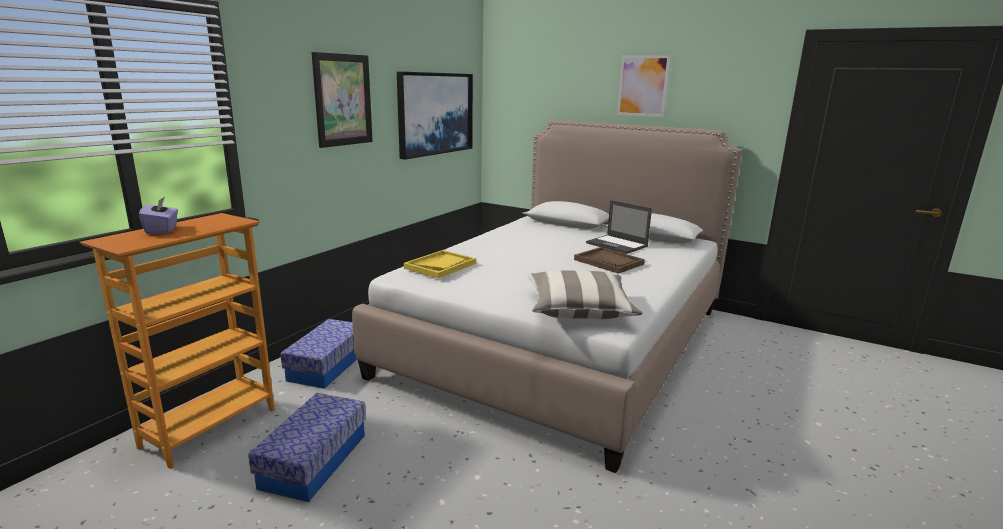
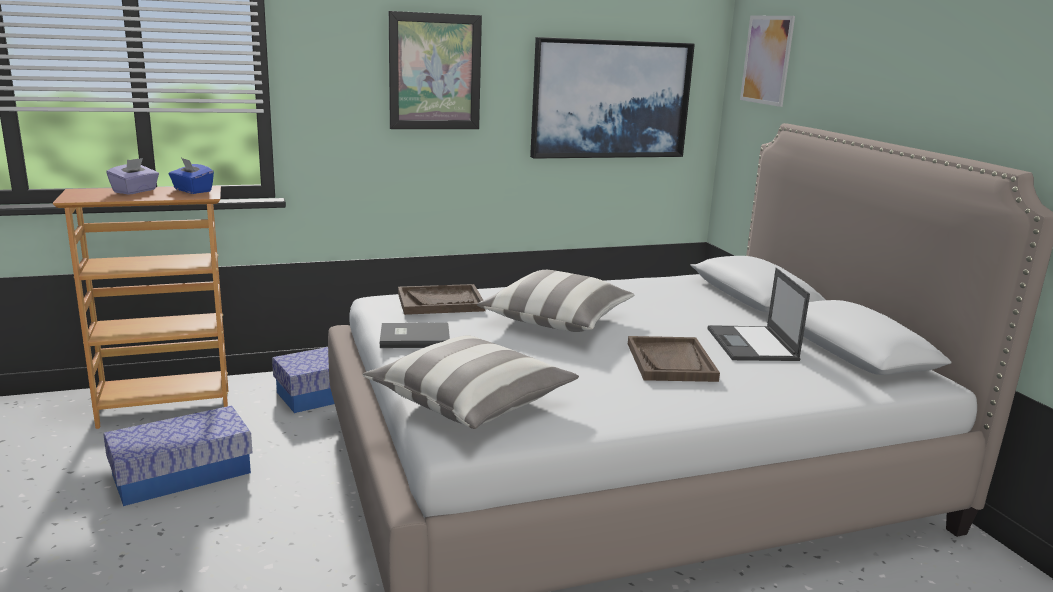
camera: 40 degrees right, 0 degrees up
(213, 220) = (192, 190): none -> blue tissue box
(440, 266) = (440, 302): yellow tray -> brown tray
(472, 289) = (413, 337): none -> grey book
(518, 258) = (557, 320): none -> pillow
(643, 86) = (922, 73): picture -> picture (767, 60)

